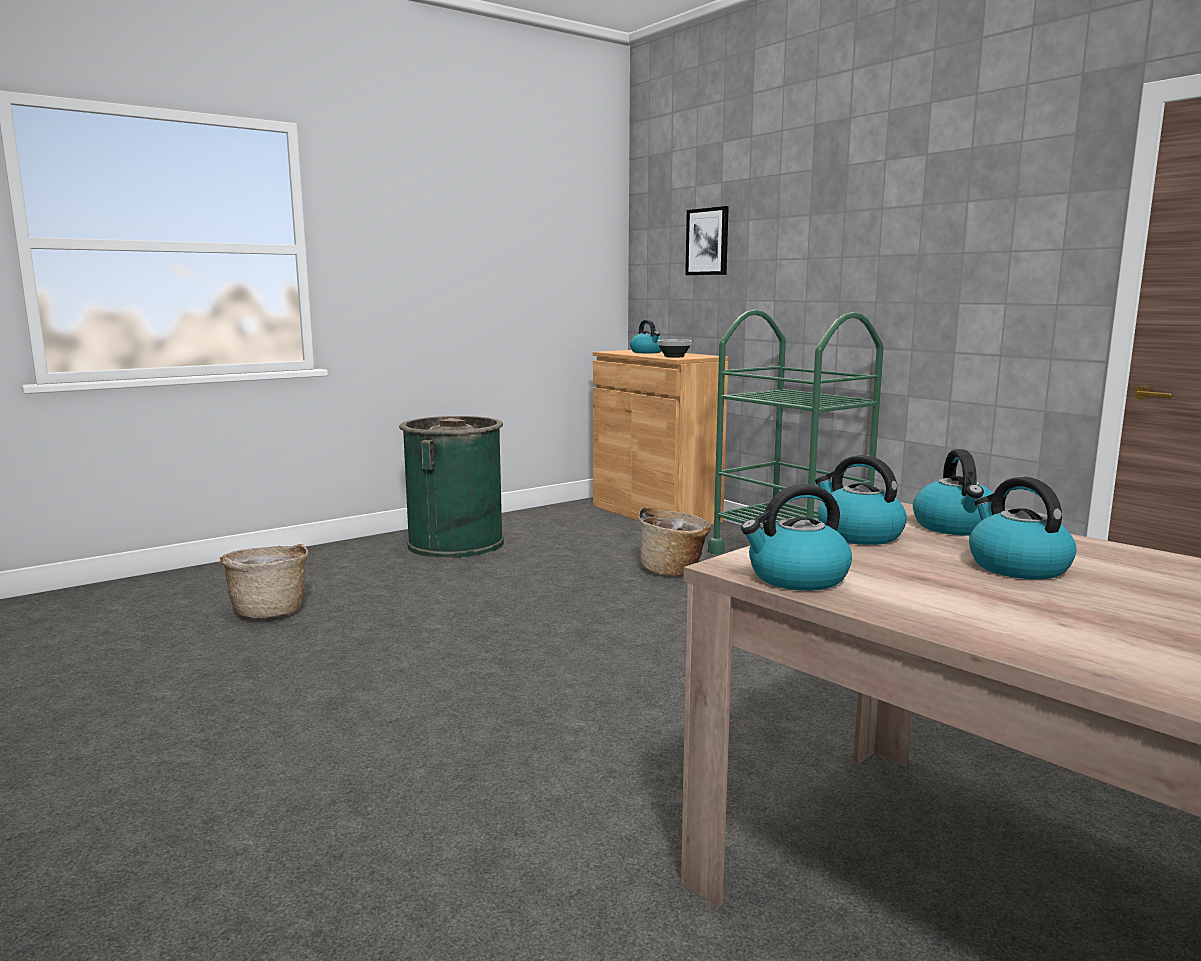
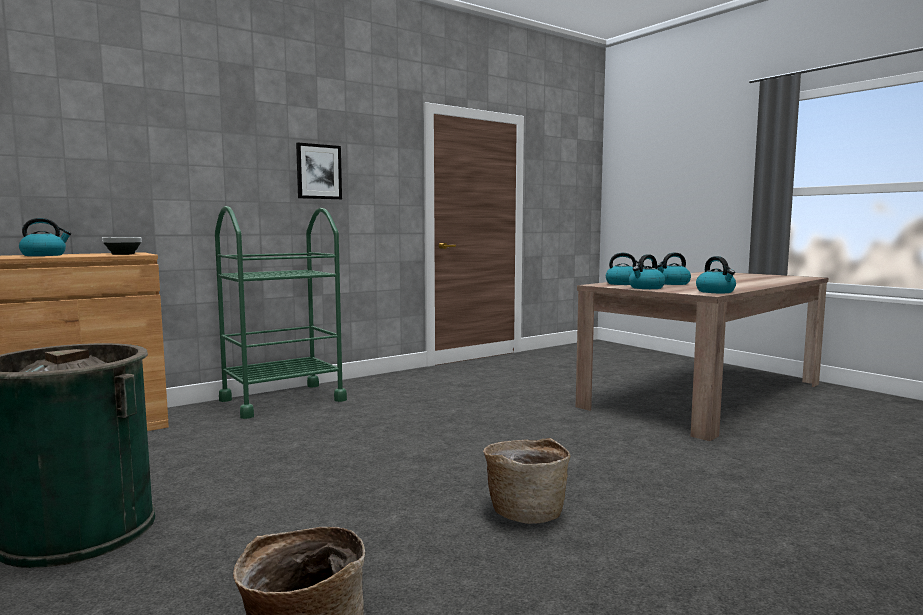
camera: 90 degrees left, 5 degrees down
(673, 570) = (283, 430): basket -> basket (526, 512)
(708, 241) = (91, 139): picture -> picture (318, 171)

